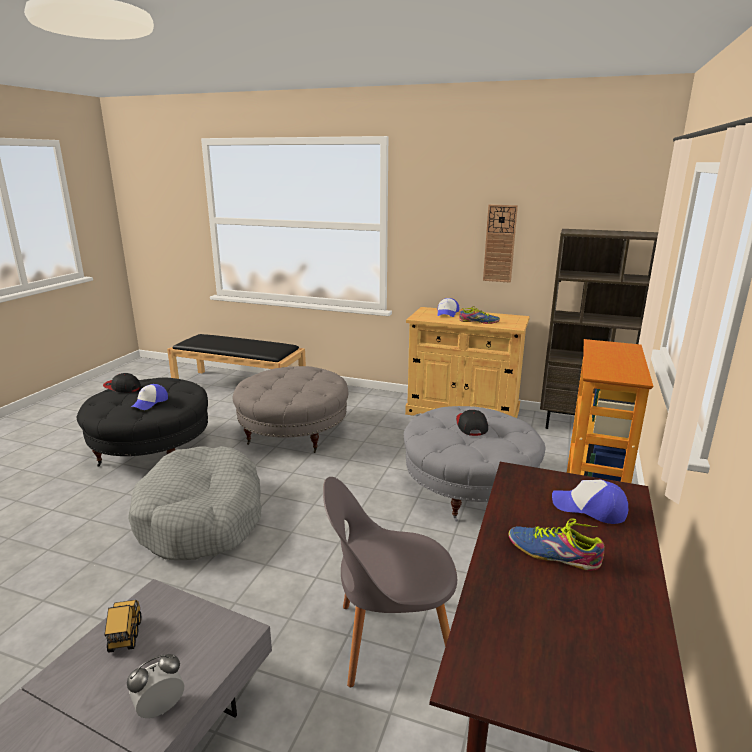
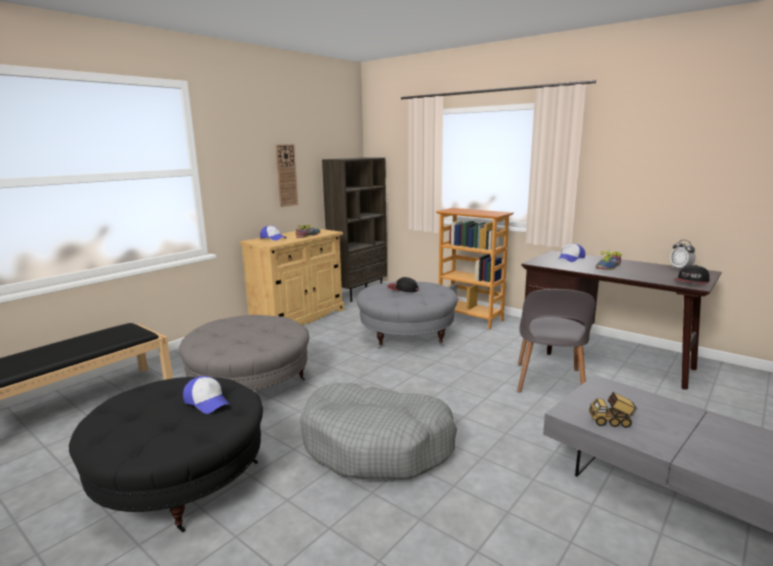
camera: 70 degrees left, 5 degrees down
(122, 387) = (113, 424): cap -> cap (691, 282)
(160, 708) = (669, 408): alarm clock -> alarm clock (680, 268)

